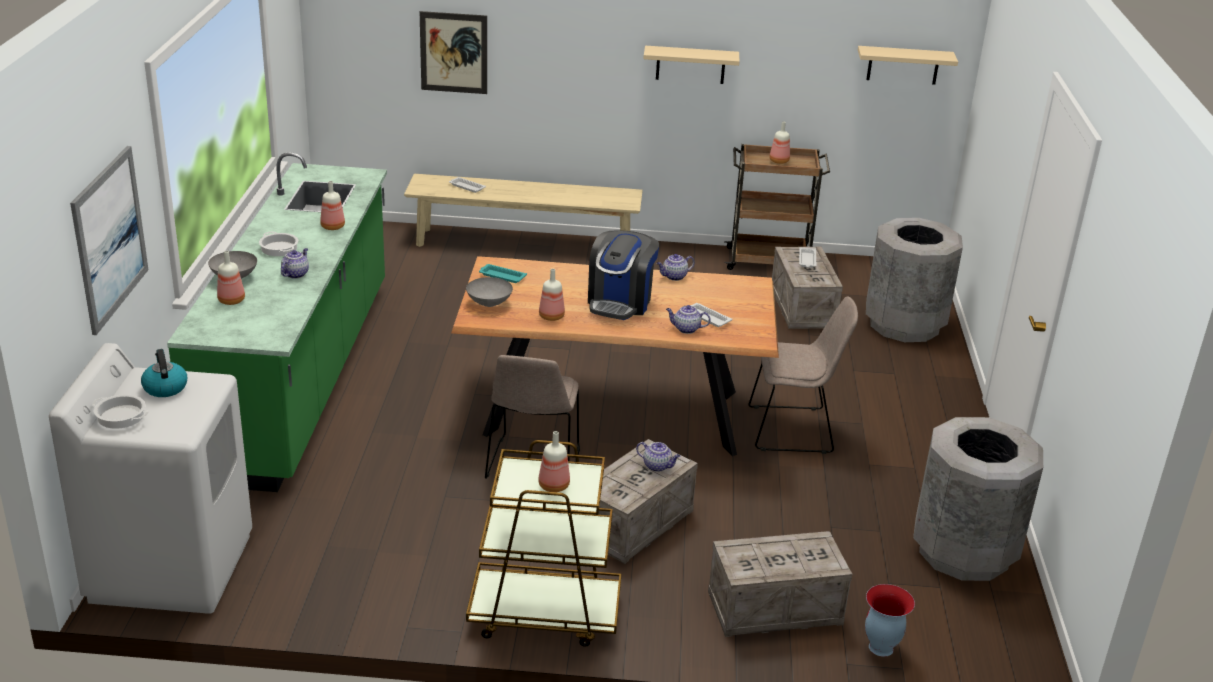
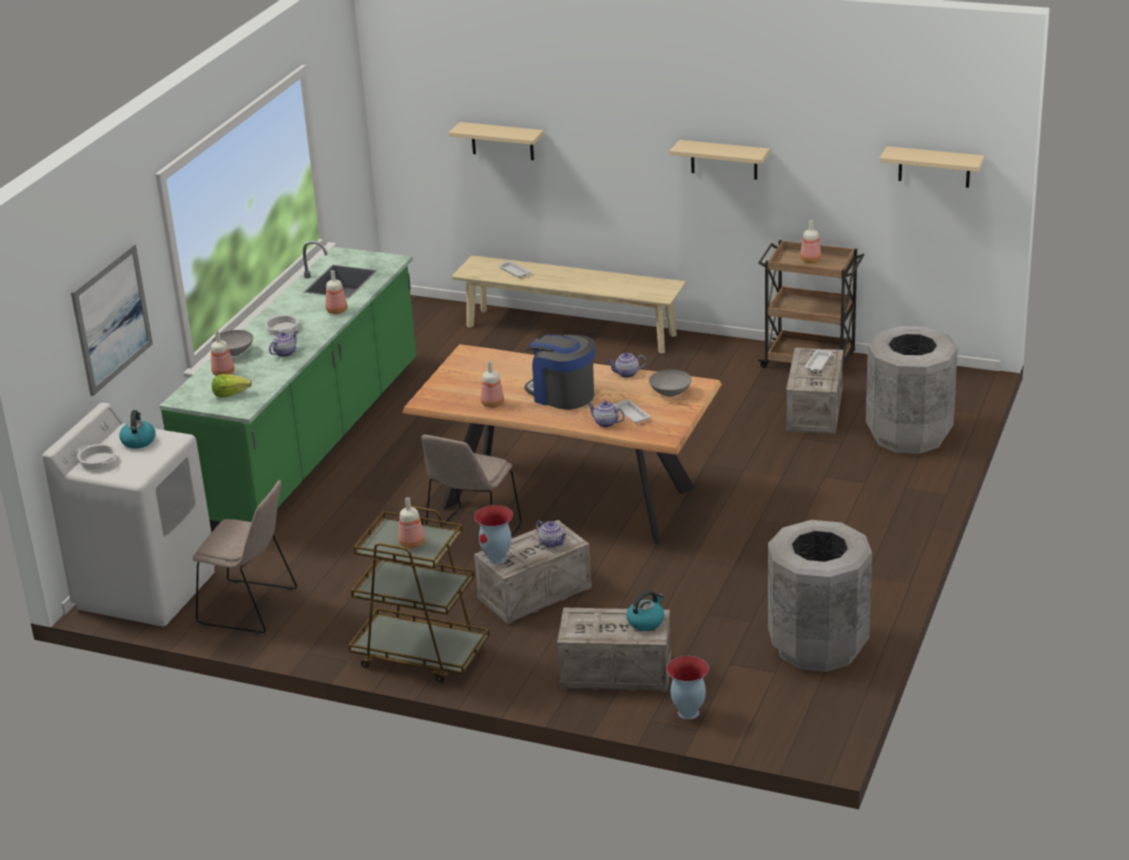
camera: 20 degrees right, 0 degrees up
(252, 323) = (231, 394): none -> lettuce
(454, 52) = (502, 141): picture -> beige shelf
(489, 303) = (445, 388): grey bowl -> grey bowl (670, 393)
(501, 276) = (470, 364): turquoise tray -> none
(607, 490) = (497, 558): none -> vase
(620, 302) = (562, 394): coffee machine -> coffee machine turned 90 degrees clockwise
(794, 429) = (729, 526): beige chair -> beige chair (251, 607)
(814, 548) = (646, 621): none -> kettle

